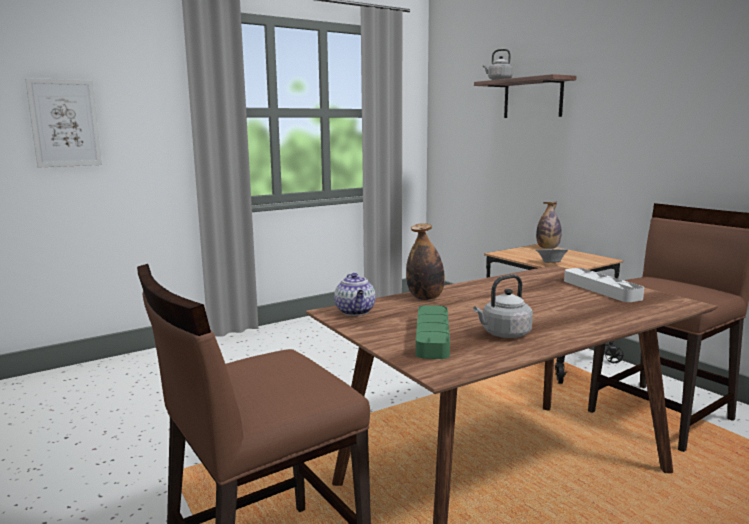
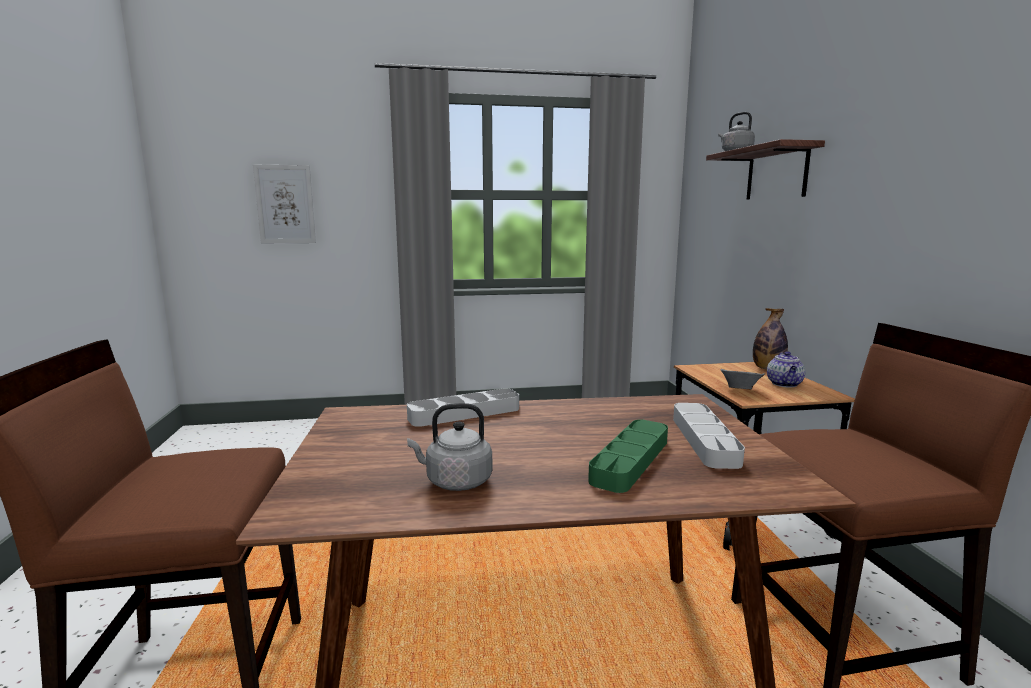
camera: 25 degrees right, 0 degrees up
(355, 312) = (364, 417): teapot -> teapot (785, 384)
(425, 298) = (464, 413): bottle -> grey tray
(432, 336) = (373, 466): green tray -> green tray (630, 460)

